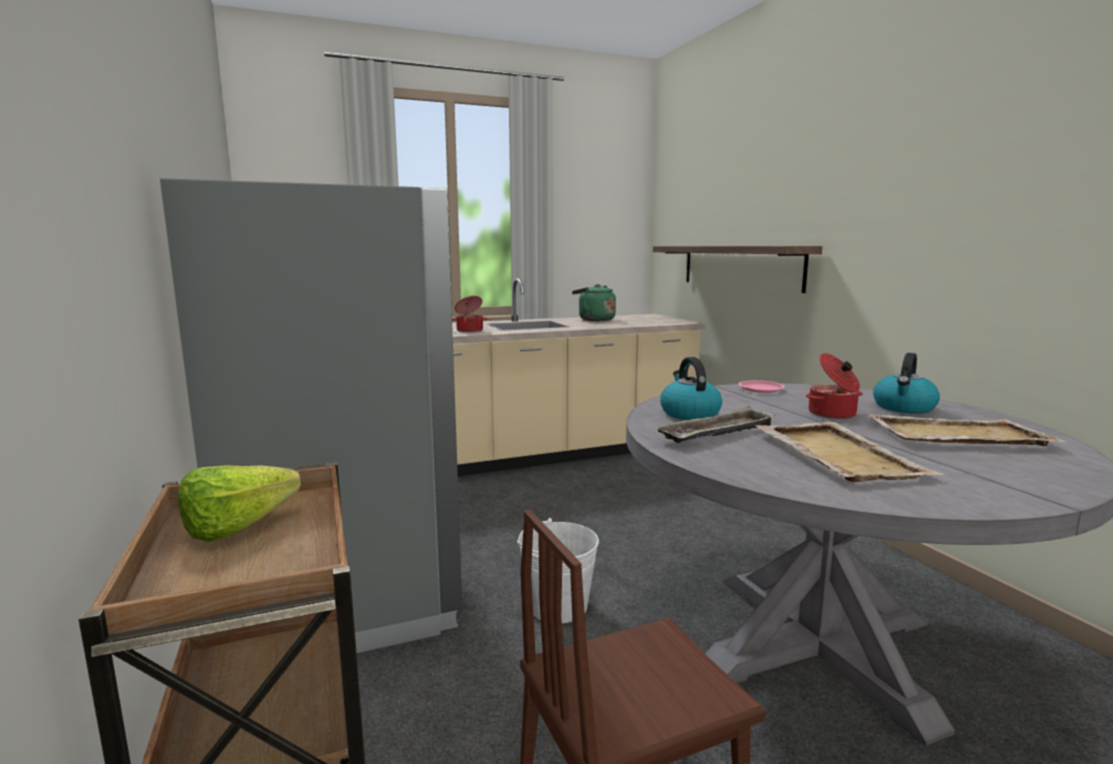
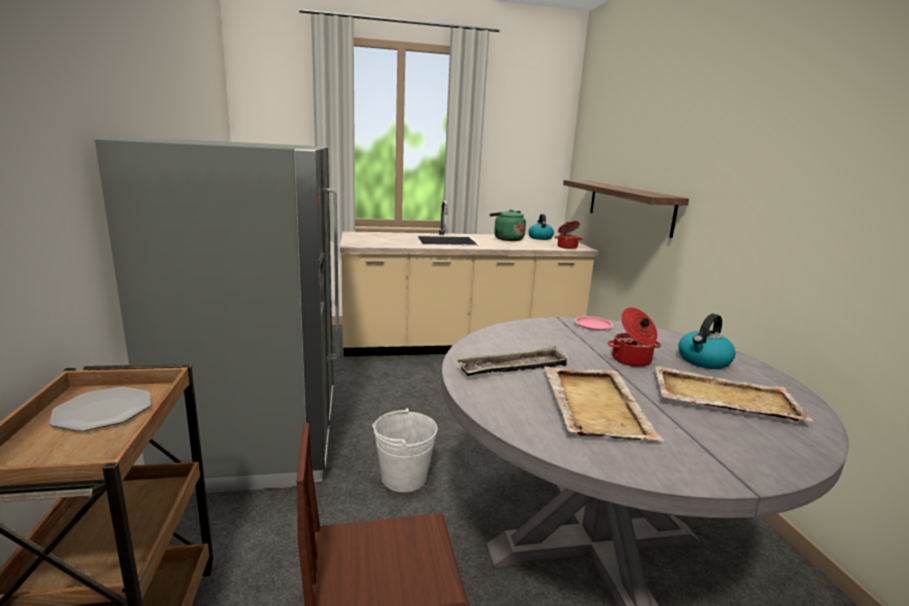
camera: 10 degrees right, 5 degrees up
(249, 526) = (103, 411): lettuce -> plate
(469, 330) = (396, 242): cooking pot -> cooking pot (567, 247)
(689, 413) = (508, 345): kettle -> kettle (540, 238)

